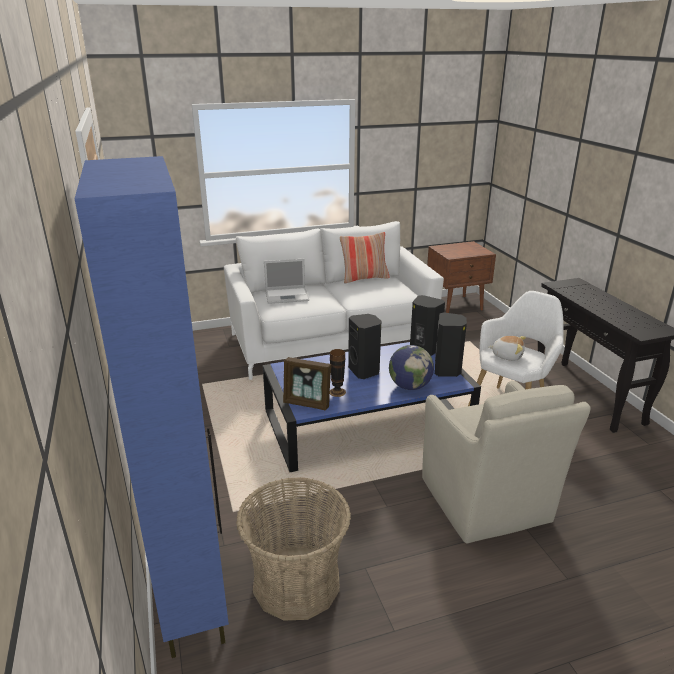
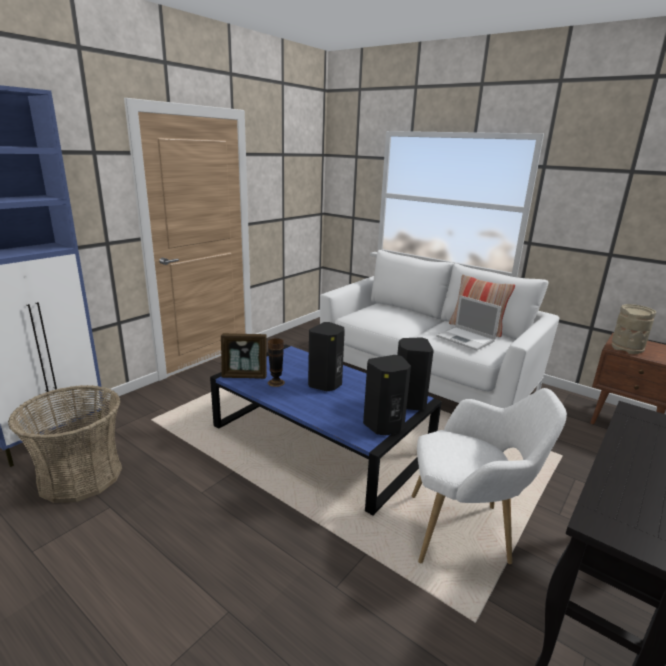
camera: 55 degrees right, 5 degrees down
(287, 296) = (383, 311): laptop -> laptop (466, 339)
(307, 403) = (245, 375): picture frame -> picture frame turned 75 degrees counterclockwise
(409, 386) = (325, 413): globe -> none
(454, 253) = (627, 348): none -> beige vase
(486, 503) = (251, 563): beige armchair -> none
(507, 355) = (448, 448): plush toy -> none

